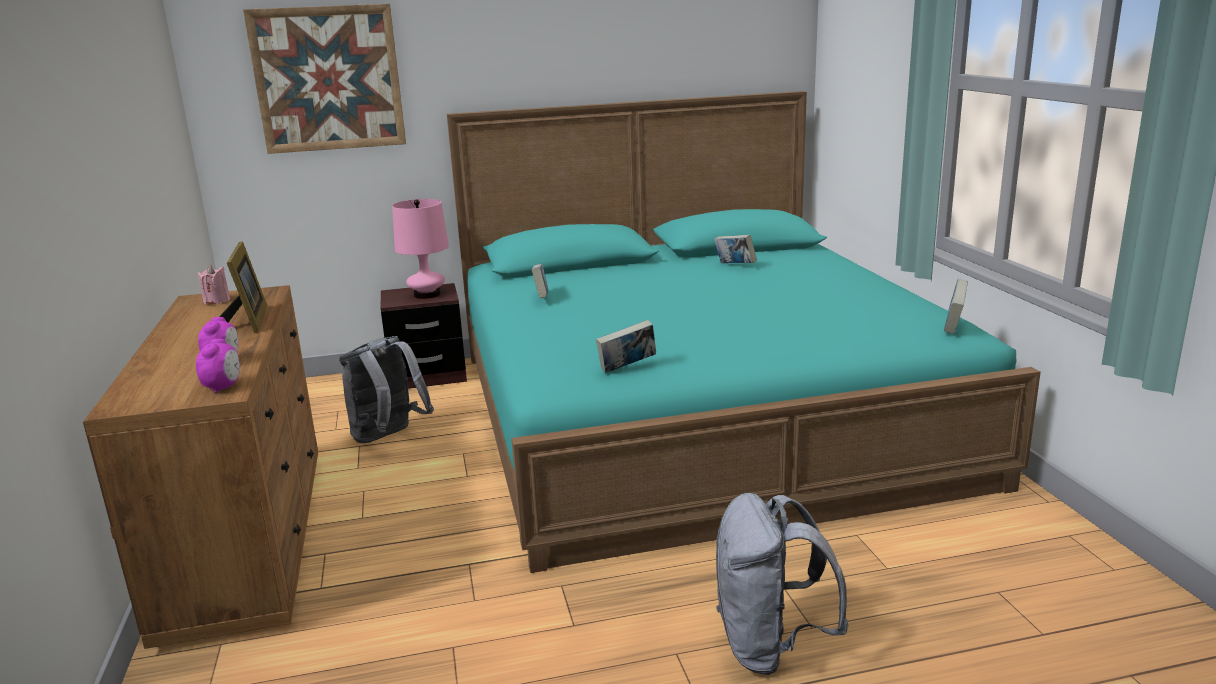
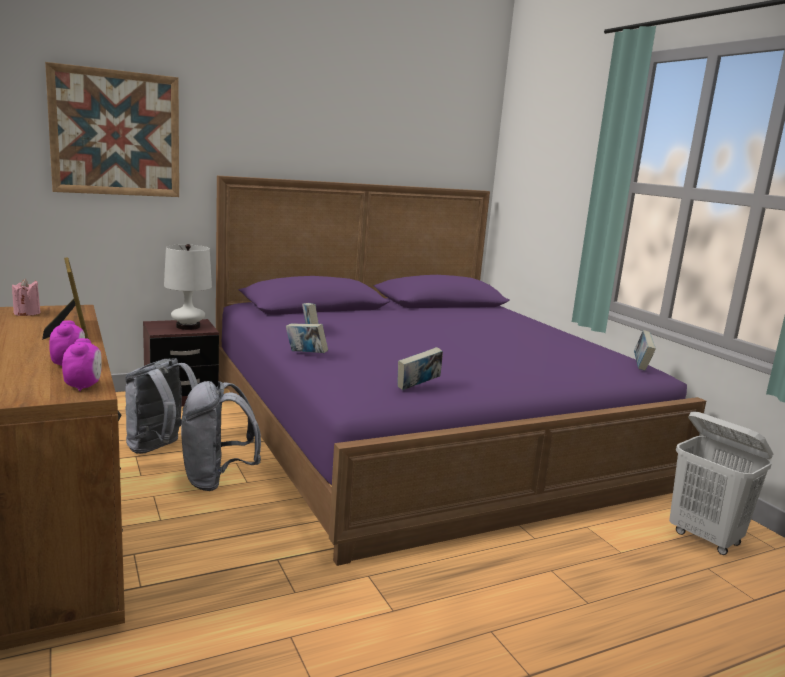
camera: 15 degrees left, 5 degrees down
(427, 294) = (188, 326): pink table lamp -> white table lamp
(696, 413) = (421, 432): turquoise bed -> purple bed
(735, 266) = (451, 316): book -> book (306, 355)
(770, 647) = (564, 621): grey backpack -> grey backpack (216, 480)
(1016, 553) = (705, 538): none -> white laundry basket

